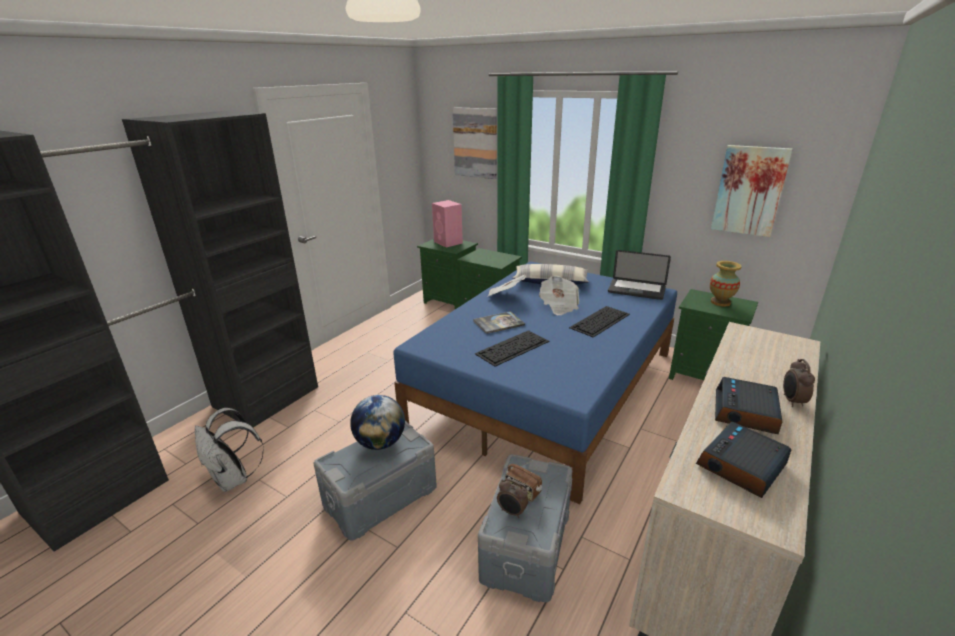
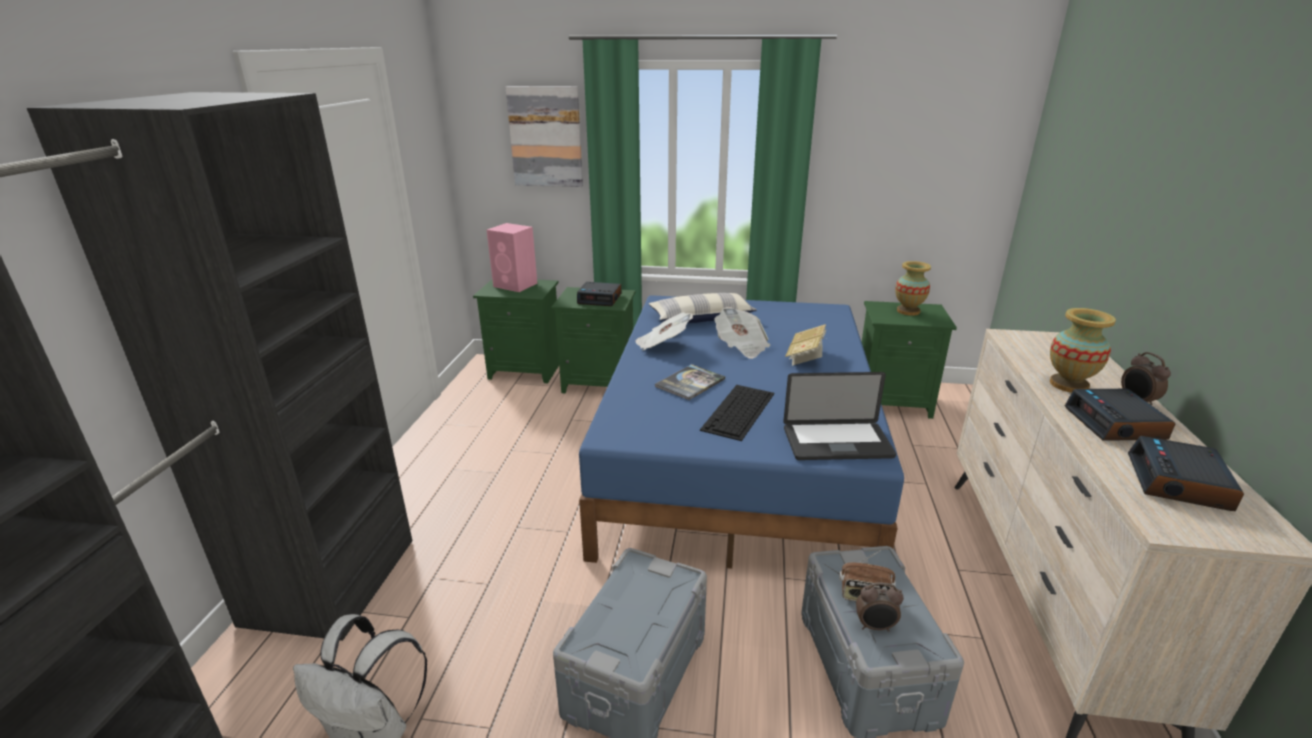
camera: 25 degrees left, 0 degrees up
(380, 443) = (629, 592): globe -> none
(492, 259) = (600, 299): none -> alarm clock
(600, 321) = (806, 356): keyboard -> book
(636, 290) = (809, 312): laptop -> laptop (837, 443)
(744, 376) = (1069, 385): none -> vase
(749, 190) = (919, 176): picture -> none

